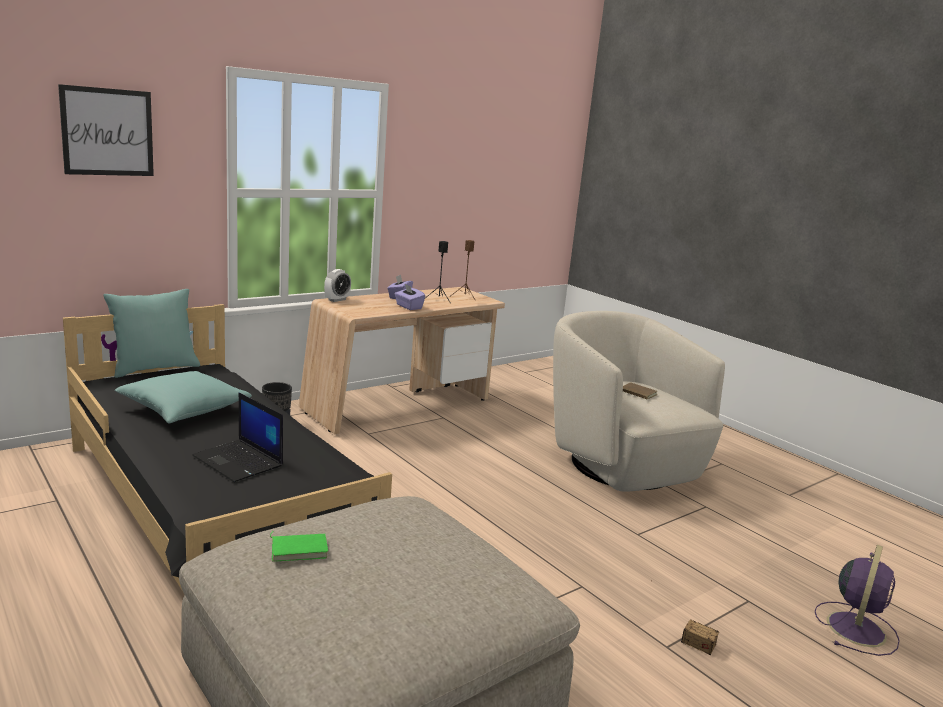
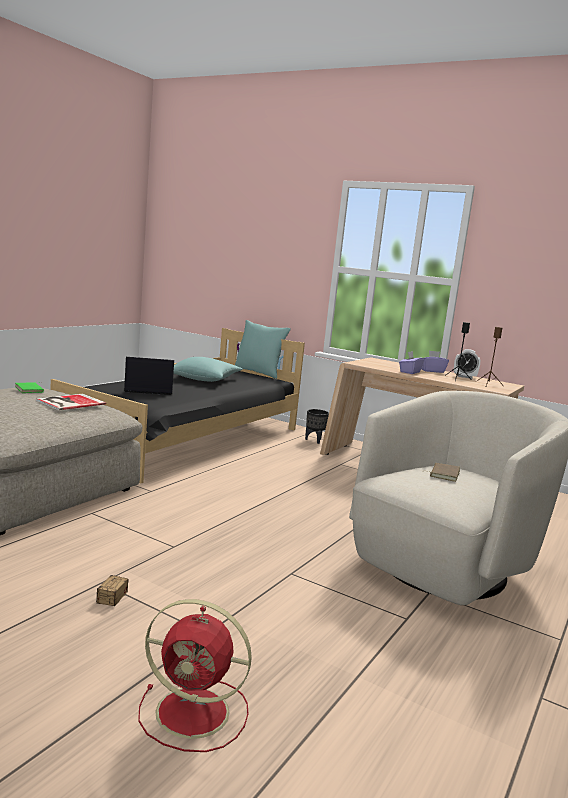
camera: 70 degrees right, 5 degrees down
(107, 132) = (272, 225): picture -> none
(239, 461) = (148, 390): laptop -> laptop turned 60 degrees clockwise
(337, 300) = (381, 360): alarm clock -> alarm clock (464, 377)
(392, 524) = (69, 402): none -> book
(856, 627) = (196, 713): purple fan -> red fan

